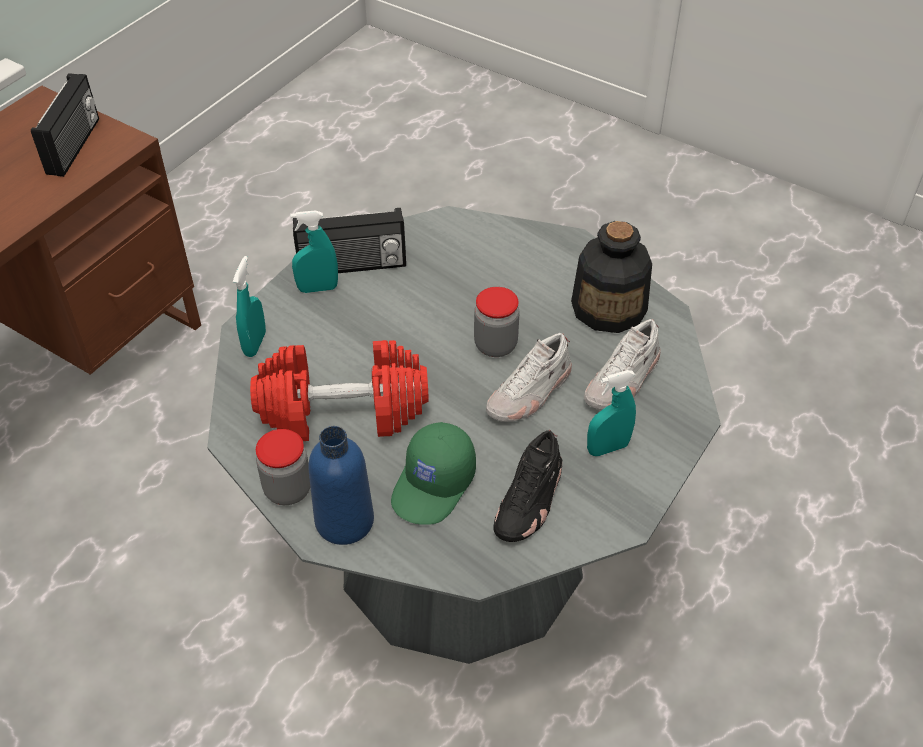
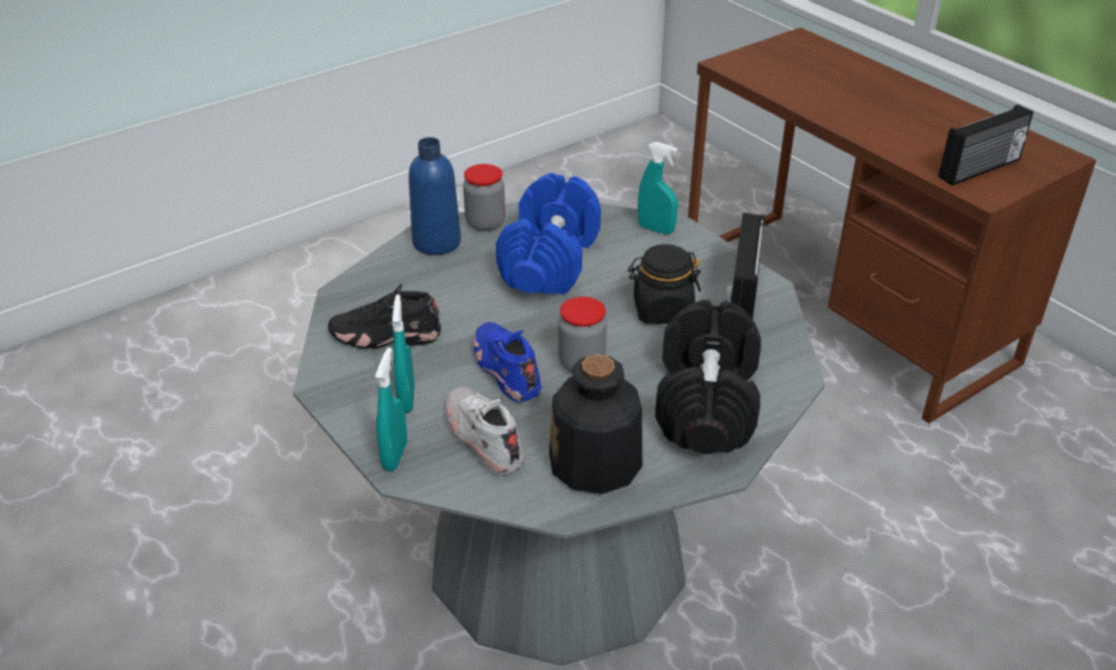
camera: 110 degrees right, 10 degrees down
(75, 146) = (980, 169): radio -> radio turned 60 degrees counterclockwise
(318, 288) = (715, 272): turquoise spray bottle -> turquoise spray bottle (395, 456)
(342, 412) = (549, 260): red dumbbell -> blue dumbbell
(394, 311) = (662, 310): none -> black jar
(434, 485) = (439, 290): green cap -> none
(505, 262) = (705, 402): none -> black dumbbell
(529, 501) = (385, 336): black shoe -> black shoe turned 45 degrees counterclockwise
(530, 393) = (505, 369): white shoe -> blue shoe

